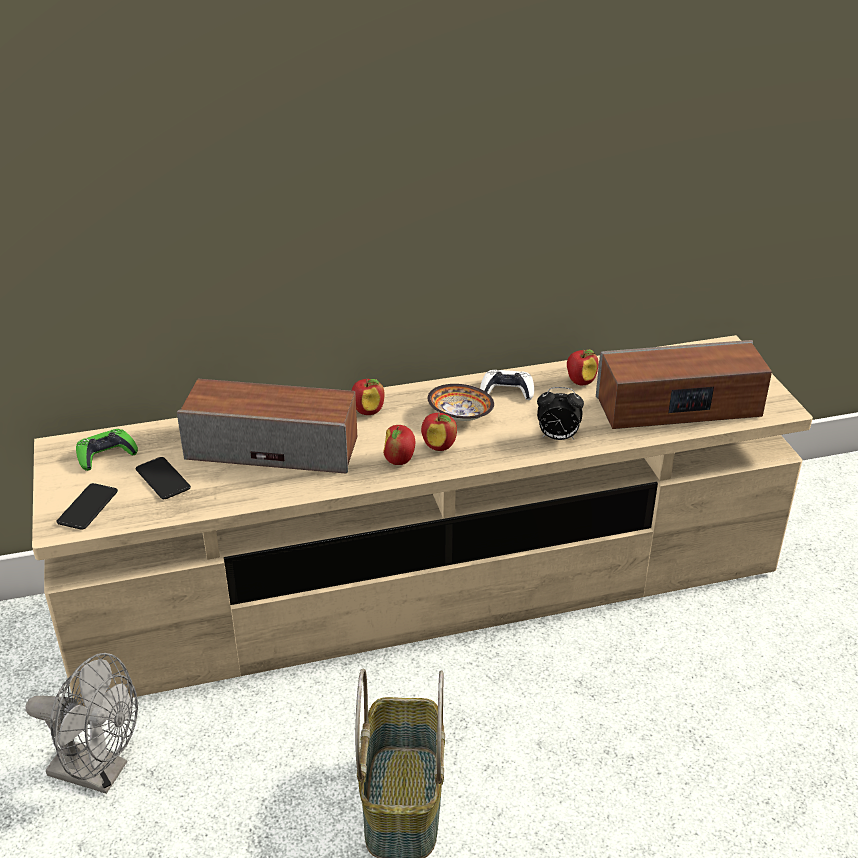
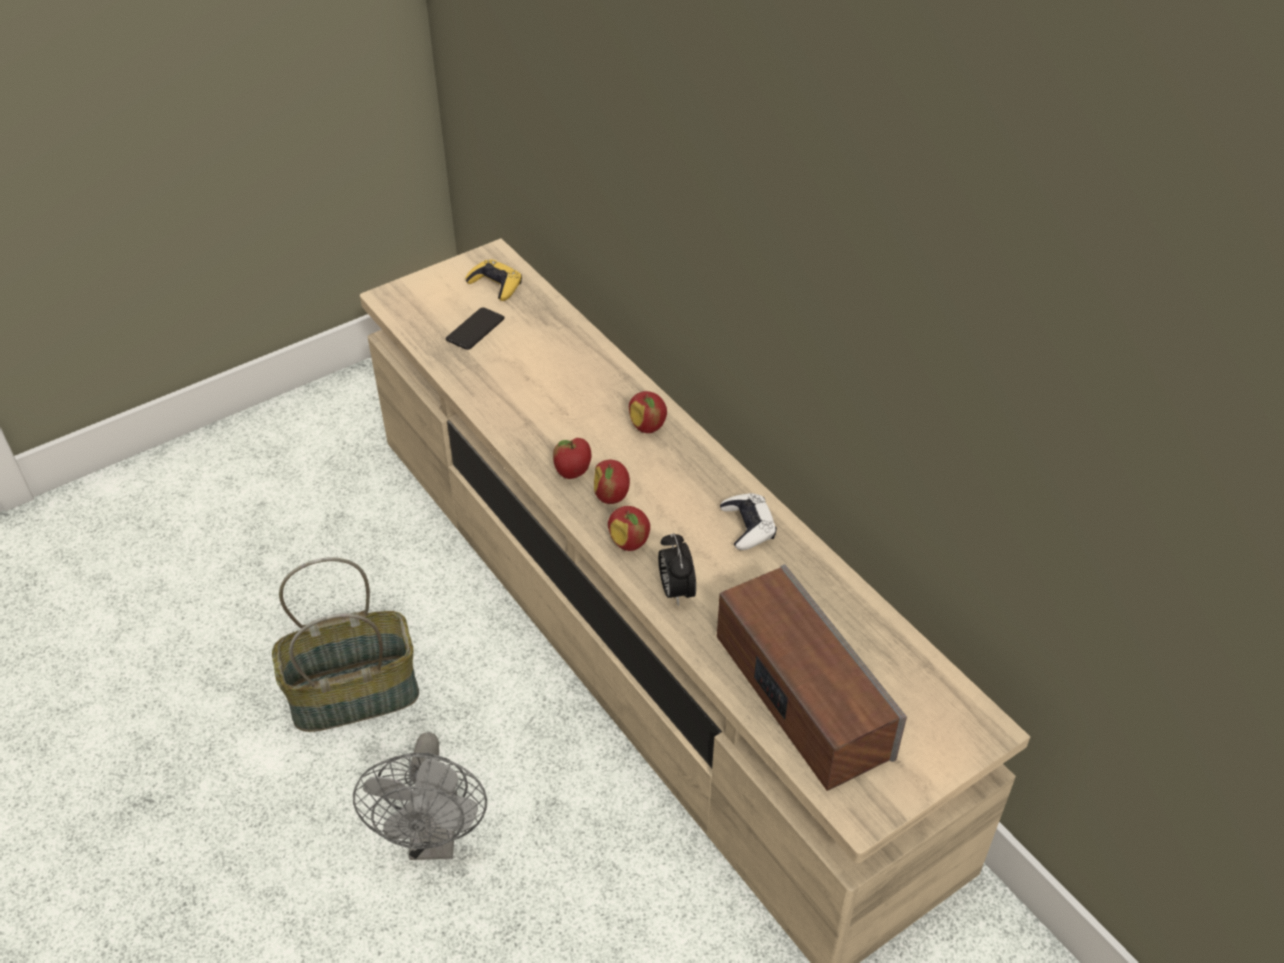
camera: 70 degrees right, 10 degrees up
(88, 507) = (419, 302): phone -> none
(99, 772) = (331, 485): grey fan -> grey fan (434, 839)
(106, 454) = (495, 285): green game controller -> yellow game controller
(273, 447) = (553, 380): speaker -> none
(459, 415) = (677, 498): bowl -> none
(580, 381) = (805, 588): apple -> apple (630, 542)

